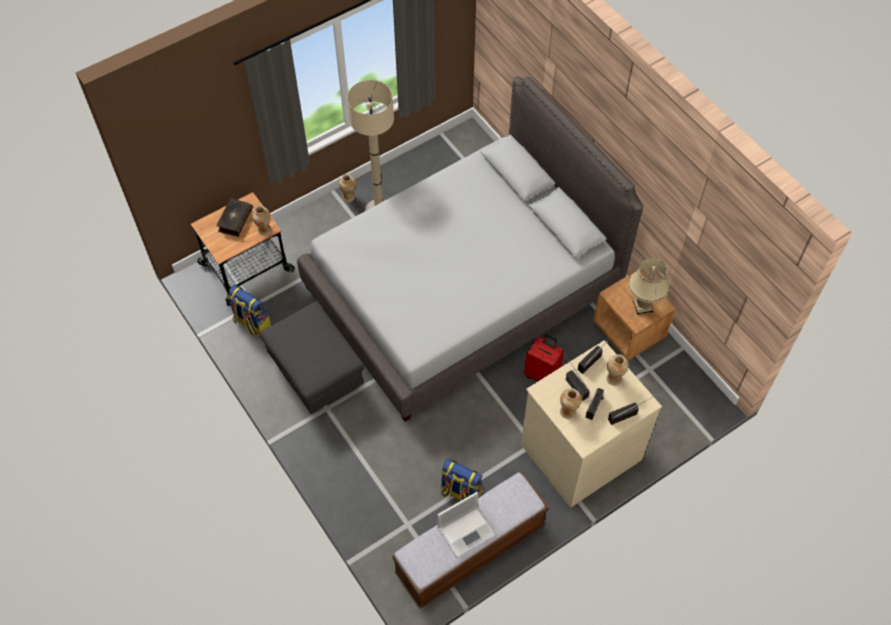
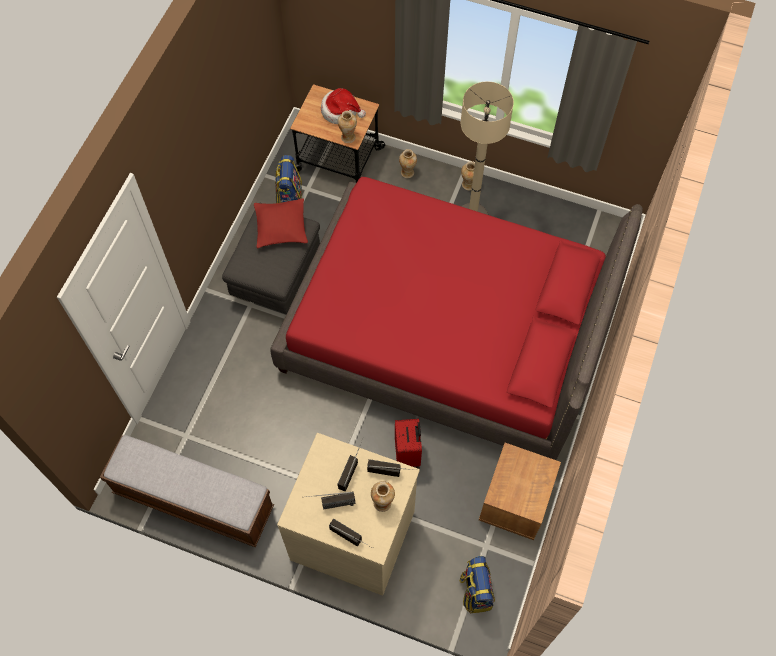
camera: 55 degrees right, 5 degrees up
(235, 220) = (340, 111): book -> hat
(299, 328) = (281, 227): none -> red pillow
(460, 493) = (242, 458): backpack -> backpack (475, 591)
(463, 289) = (446, 333): grey bed -> red bed
(467, 530) = (179, 479): laptop -> none
(568, 412) = (317, 483): vase -> vase (407, 173)
(642, 306) = (519, 490): beige table lamp -> none

